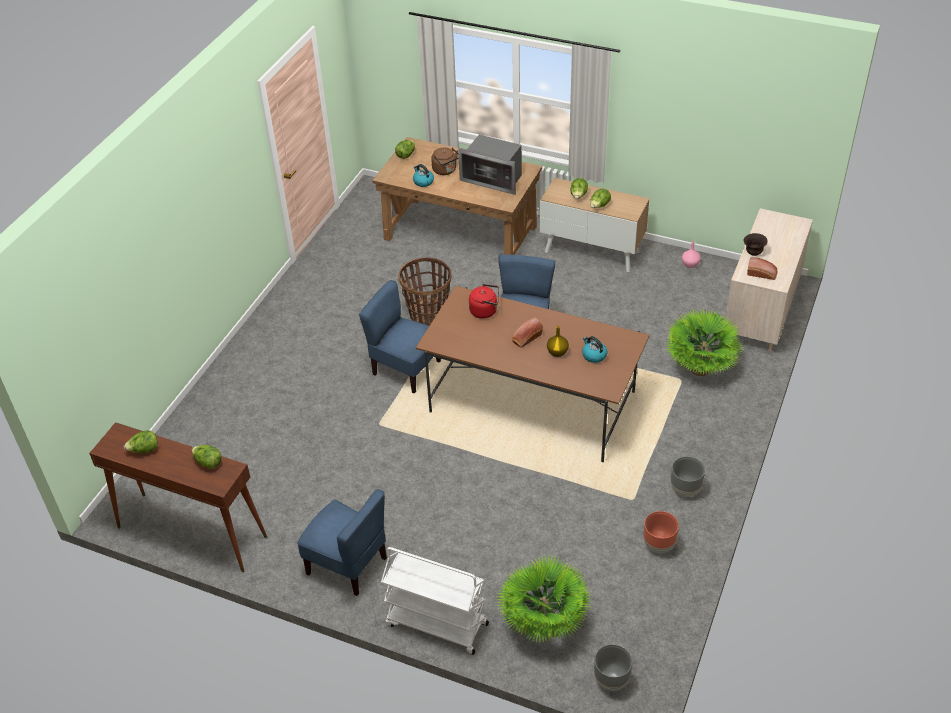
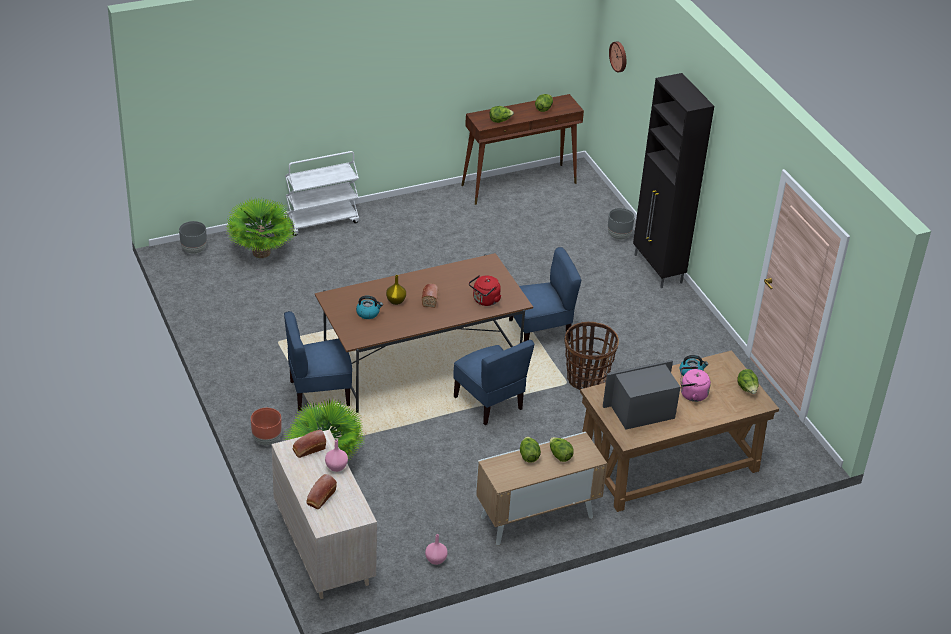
camera: 130 degrees right, 5 degrees down
(70, 345) = (619, 56): none -> wall clock
(233, 361) = (658, 269): none -> black cabinet
(348, 565) = (409, 217): blue chair -> blue chair (319, 393)
(445, 170) = (691, 394): brown kettle -> pink kettle
(659, 545) = (233, 326): brown planter -> brown planter (266, 440)
(685, 490) = (248, 368): grey planter -> grey planter (618, 236)
(753, 252) = (336, 467): brown bowl -> pink vase
(785, 239) = (320, 498): none -> bread

